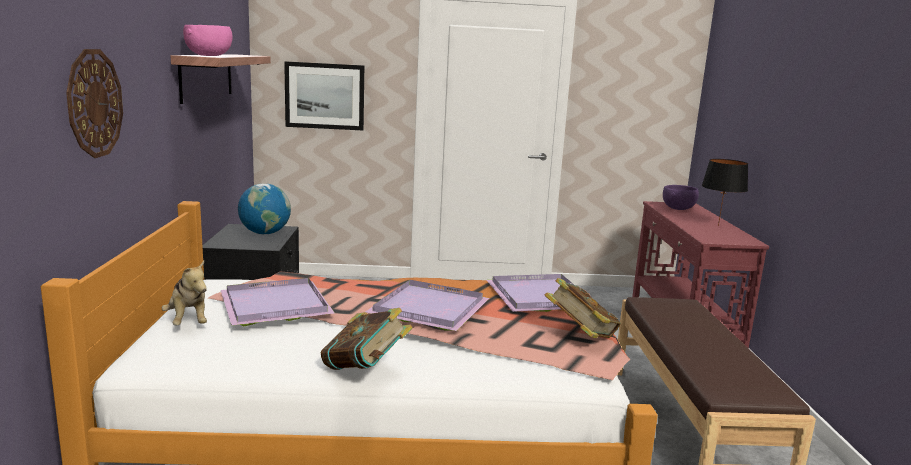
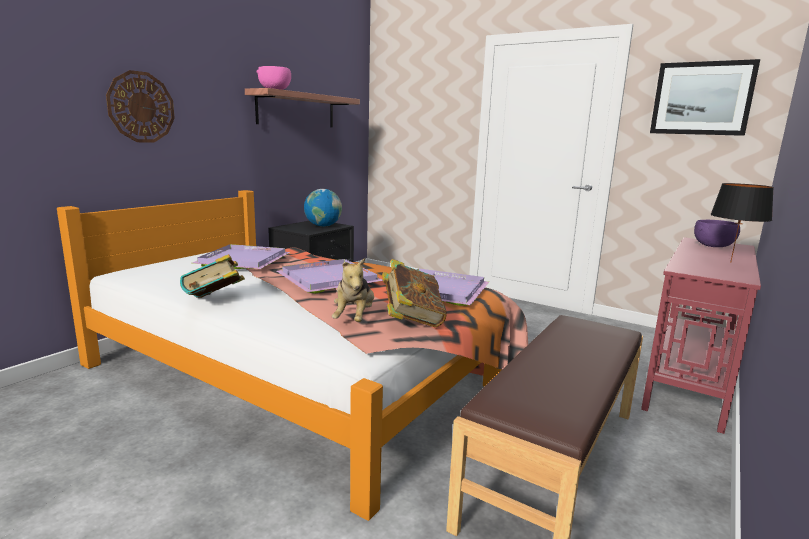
camera: 35 degrees right, 0 degrees up
(188, 321) = (188, 261): plush toy -> plush toy (354, 318)
(325, 96) = (413, 133): picture -> picture (701, 98)

